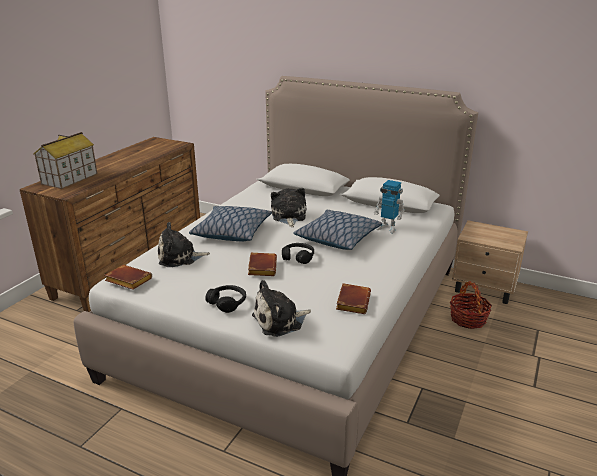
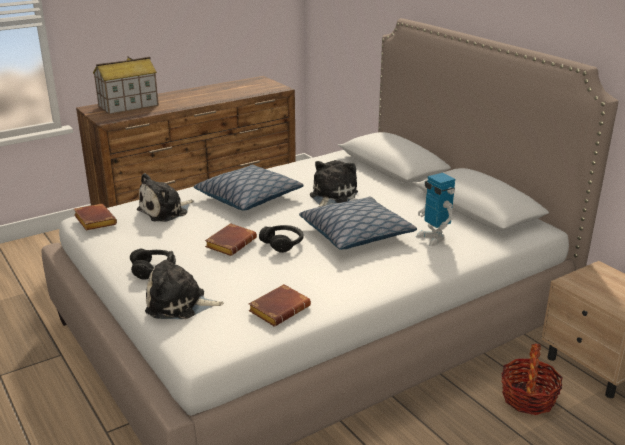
camera: 30 degrees right, 0 degrees up
(180, 257) = (165, 211): plush toy -> plush toy turned 60 degrees counterclockwise

